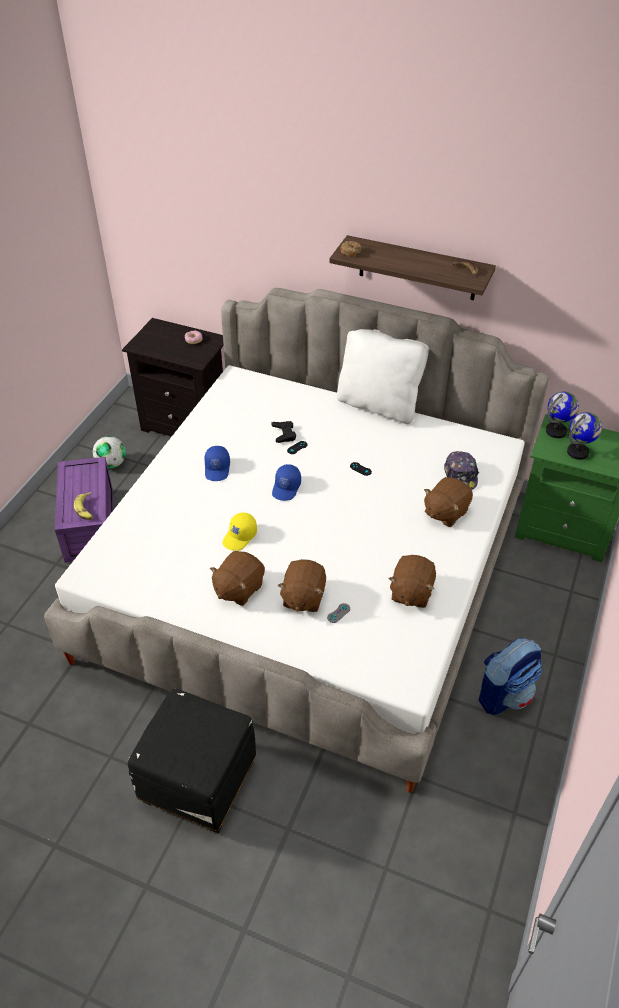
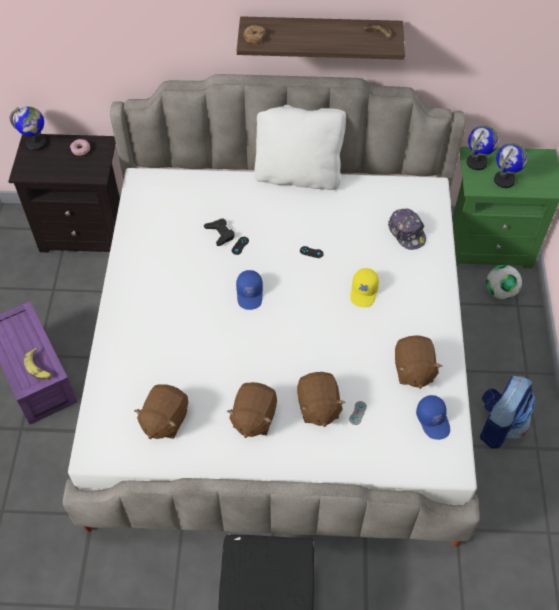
camera: 20 degrees left, 10 degrees up
(111, 464) = (26, 299): football -> football (500, 292)
(159, 327) = (36, 144): none -> globe
(217, 469) = (172, 292): blue cap -> blue cap (433, 420)
(240, 537) = (229, 361): yellow cap -> yellow cap (364, 292)
(445, 512) = (409, 276): brown plush toy -> brown plush toy (164, 420)

